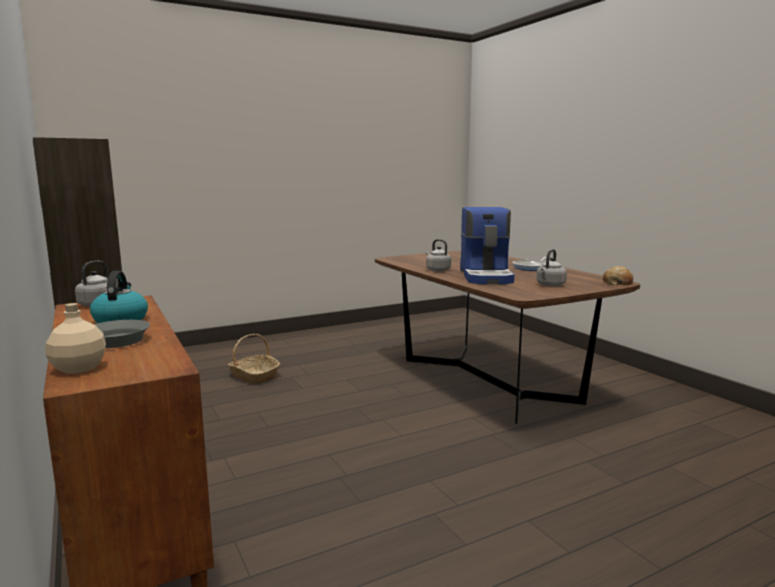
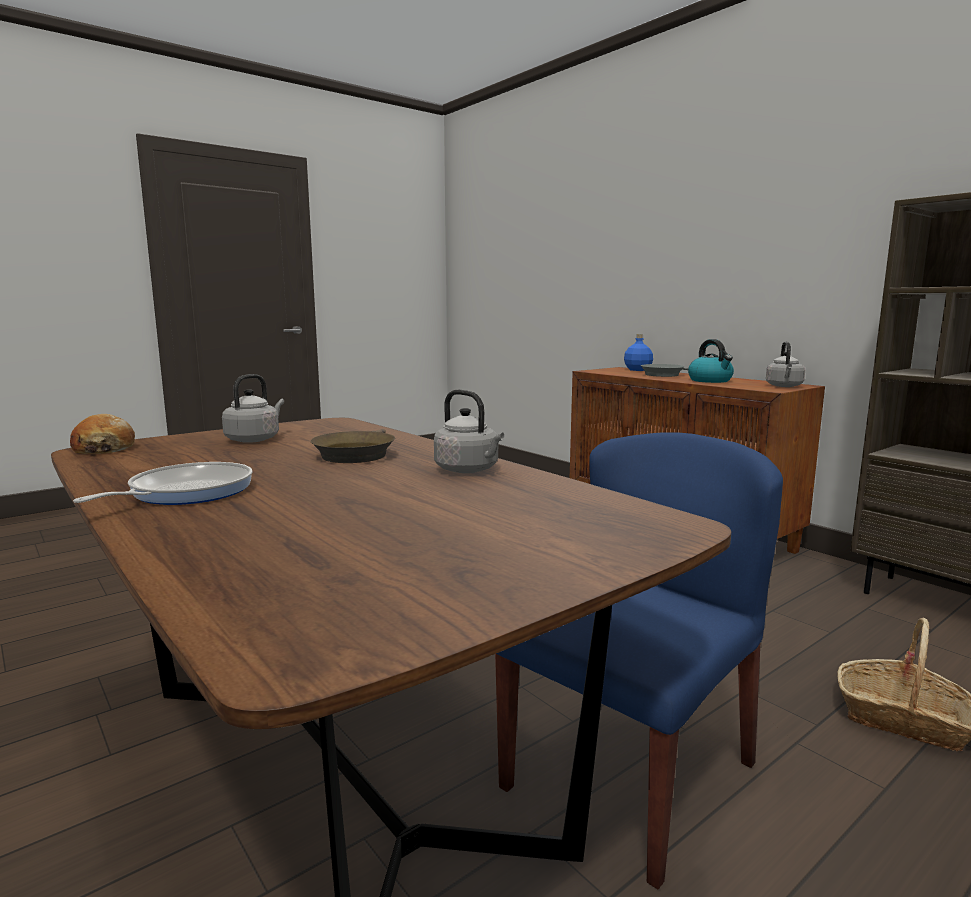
camera: 170 degrees right, 0 degrees up
(80, 368) = (637, 370): beige bottle -> blue bottle
(378, 372) = (630, 773): none -> blue chair
(486, 276) = (356, 454): coffee machine -> brown frying pan

